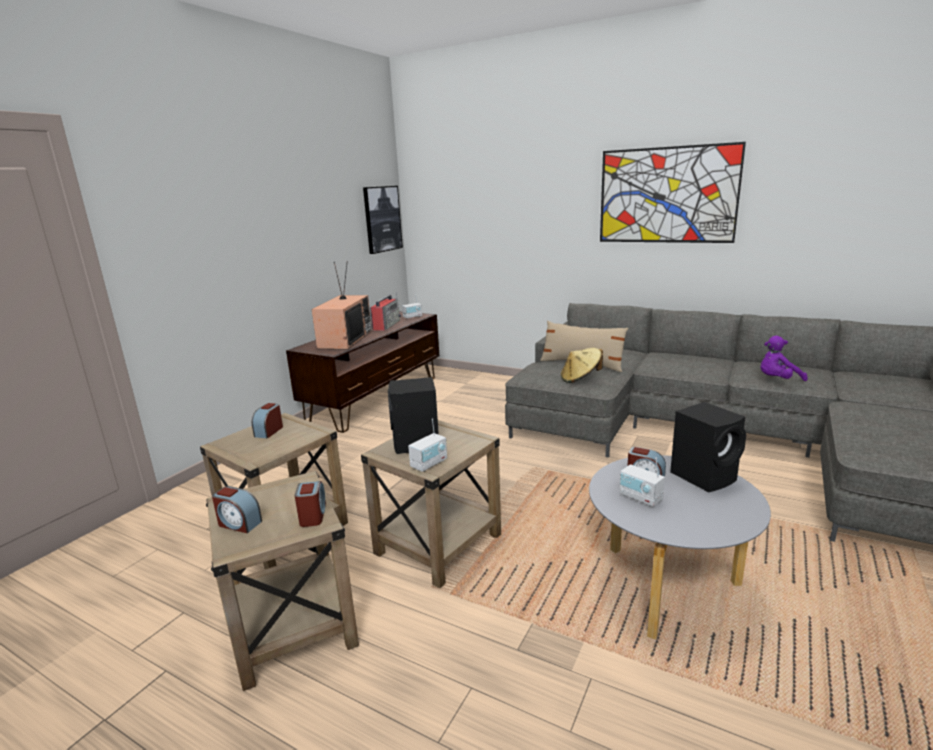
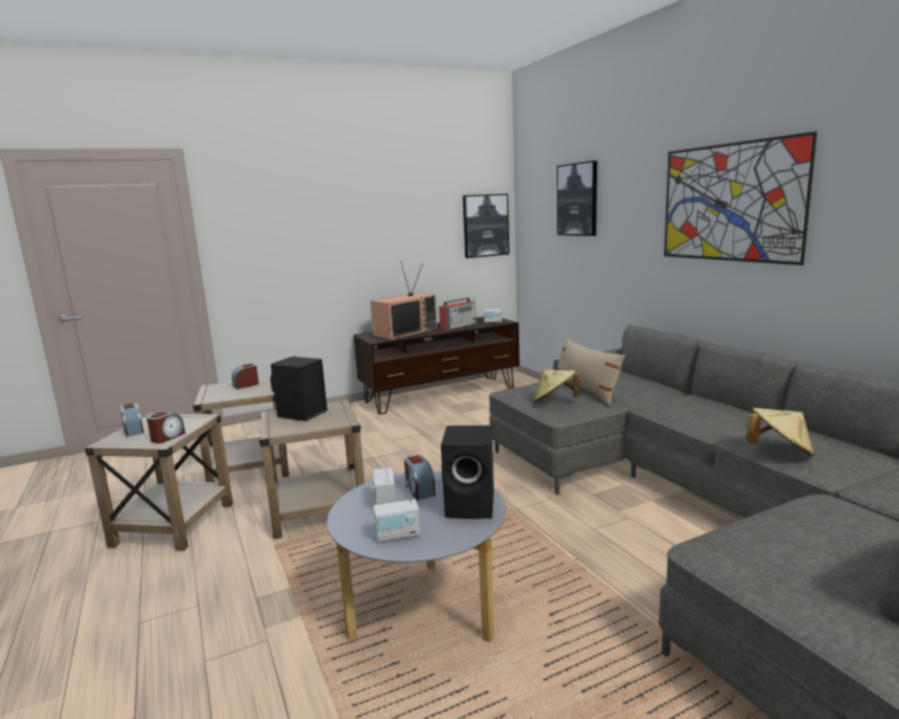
camera: 35 degrees right, 5 degrees down
(429, 464) = (280, 428): radio -> radio (398, 535)
(492, 192) = (578, 199): none -> picture
(777, 380) = (779, 452): purple plush toy -> beige hat

